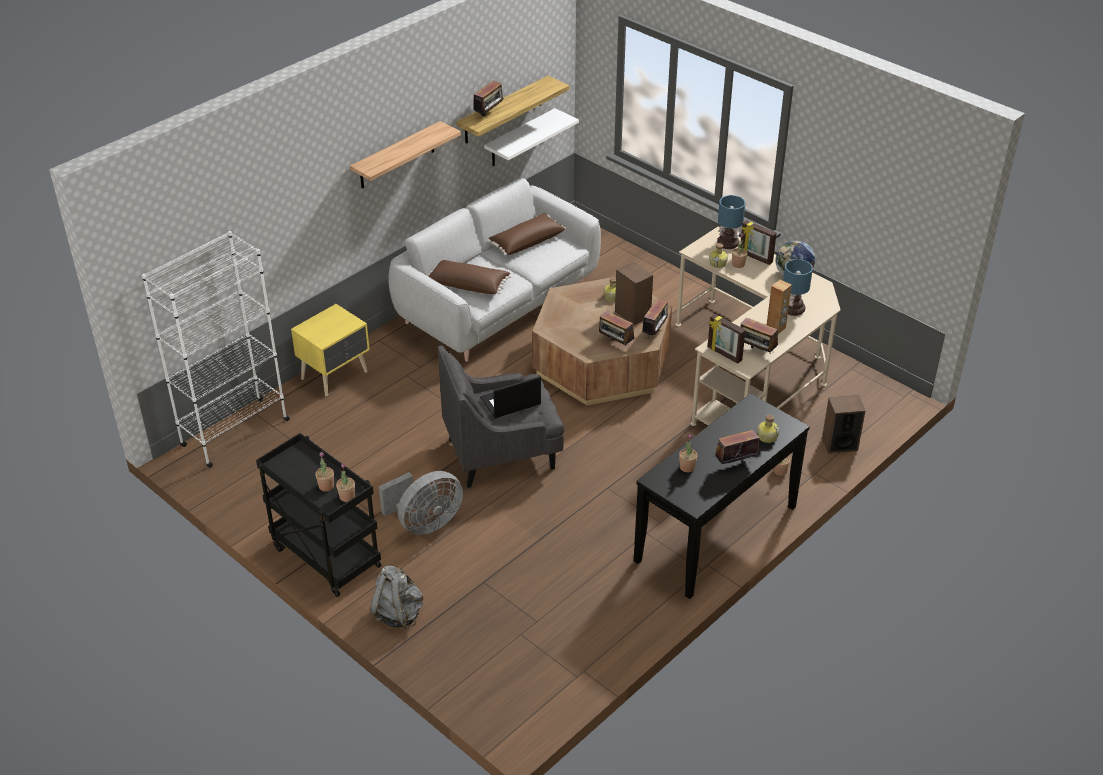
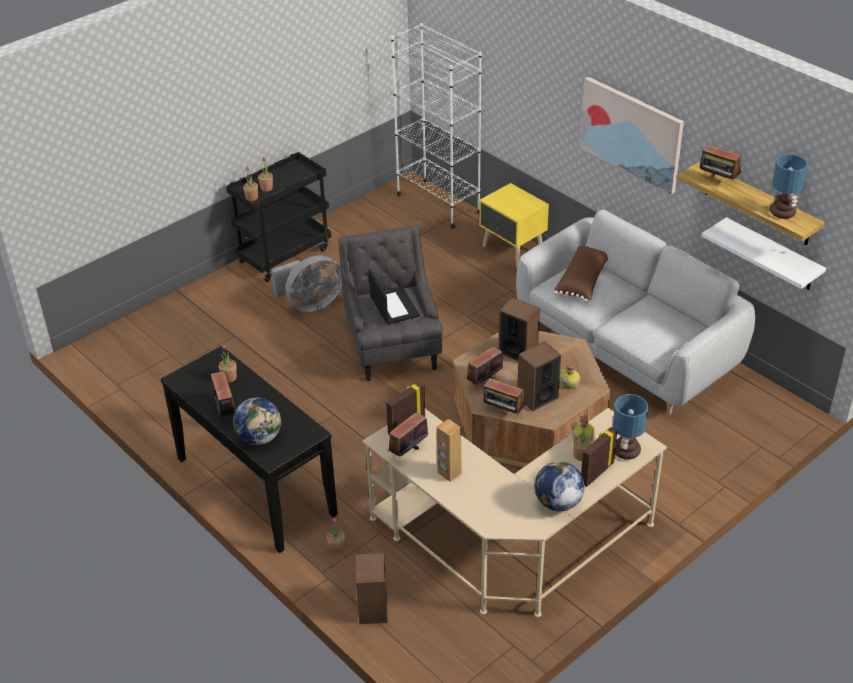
camera: 95 degrees right, 0 degrees up
(397, 156) = (631, 133): shelf -> picture
(398, 614) = (213, 292): grey backpack -> none
(425, 523) = (311, 304): grey fan -> grey fan turned 90 degrees counterclockwise
(526, 242) = (667, 321): brown pillow -> none
(571, 325) = (518, 352): none -> speaker
(766, 436) = (260, 437): bottle -> globe
(793, 310) = (484, 493): table lamp -> table lamp (781, 212)

